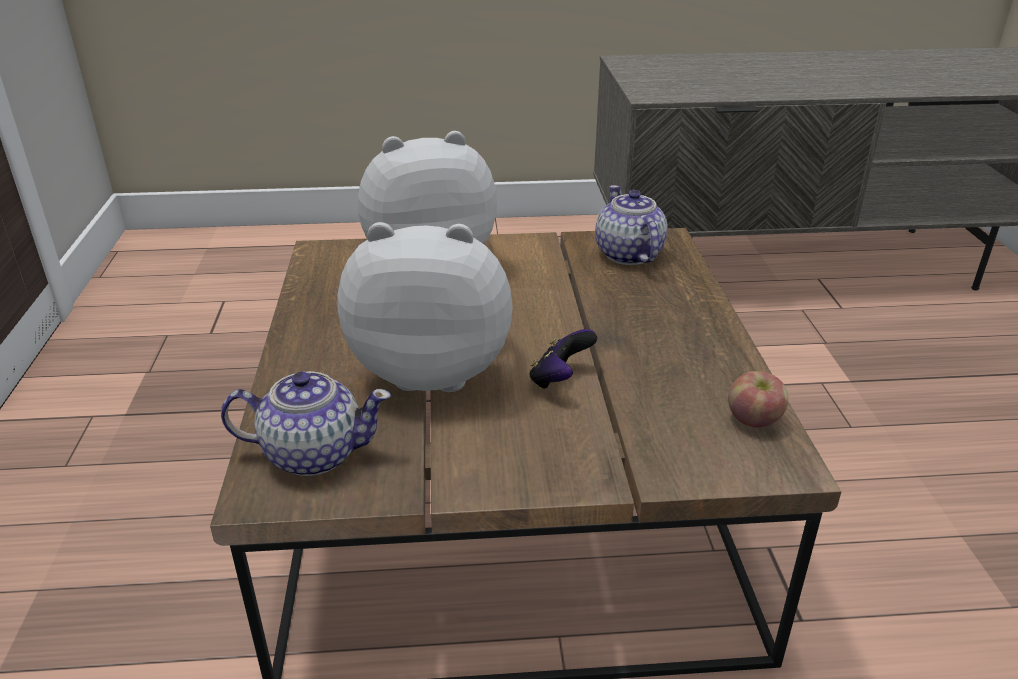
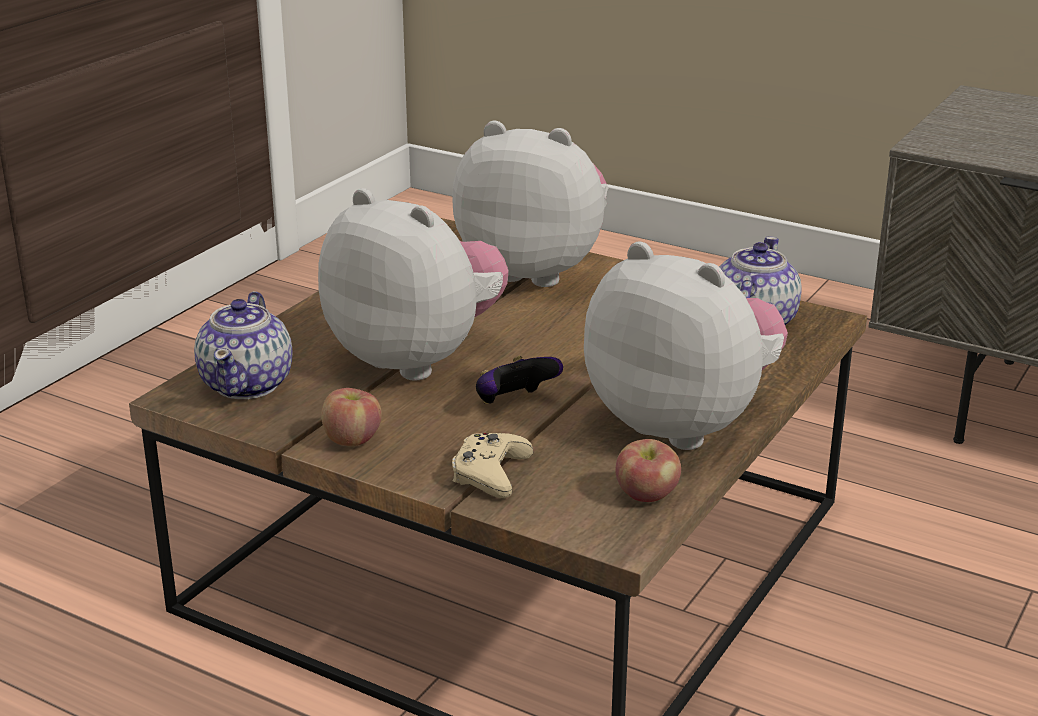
camera: 35 degrees right, 5 degrees down
(312, 453) = (248, 384): teapot -> teapot turned 60 degrees clockwise
(477, 470) = (352, 440): none -> apple
(626, 452) = (490, 473): none -> beige game controller
(694, 350) = (682, 424): none -> plush toy

